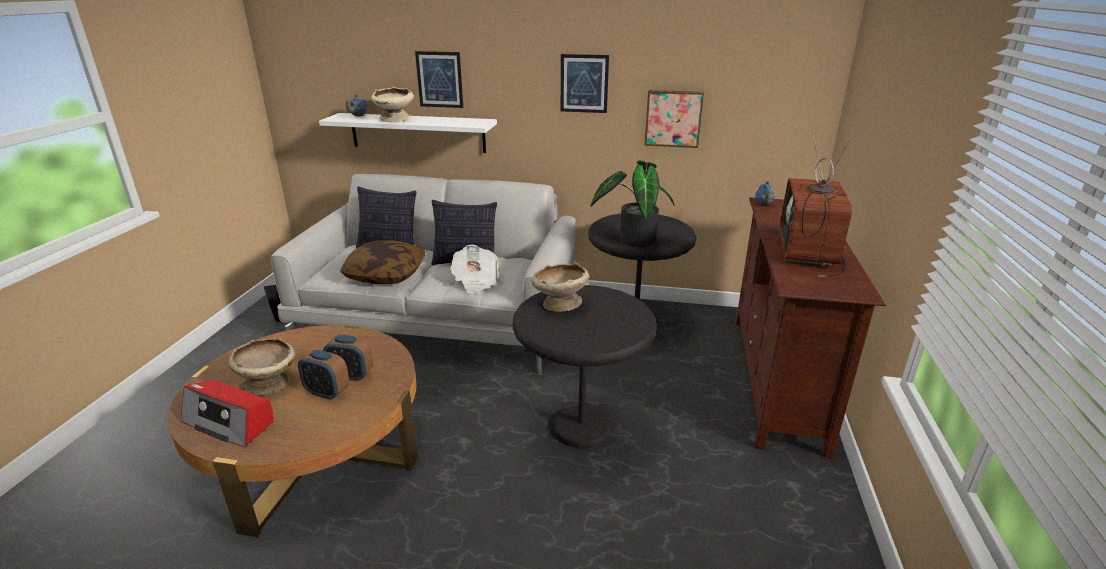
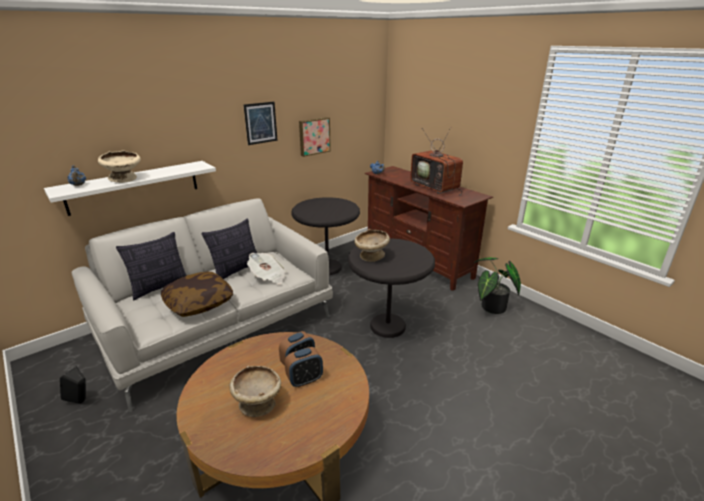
camera: 50 degrees left, 0 degrees up
(230, 422) = (284, 437): radio -> none
(439, 79) = (149, 138): picture -> none
(633, 239) = (332, 214): potted plant -> potted plant (490, 308)

